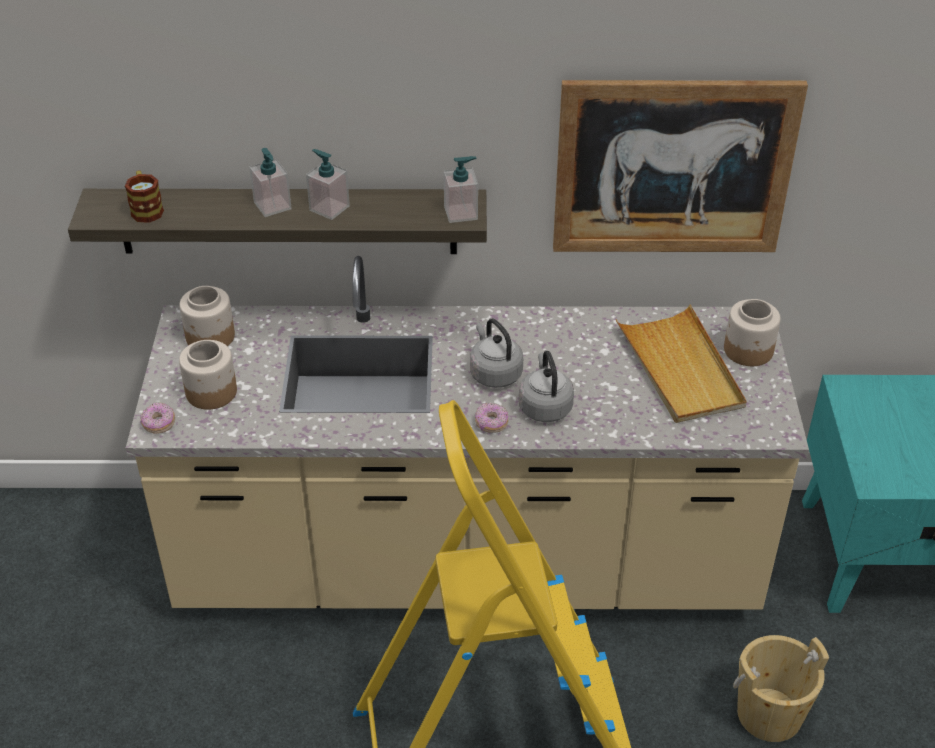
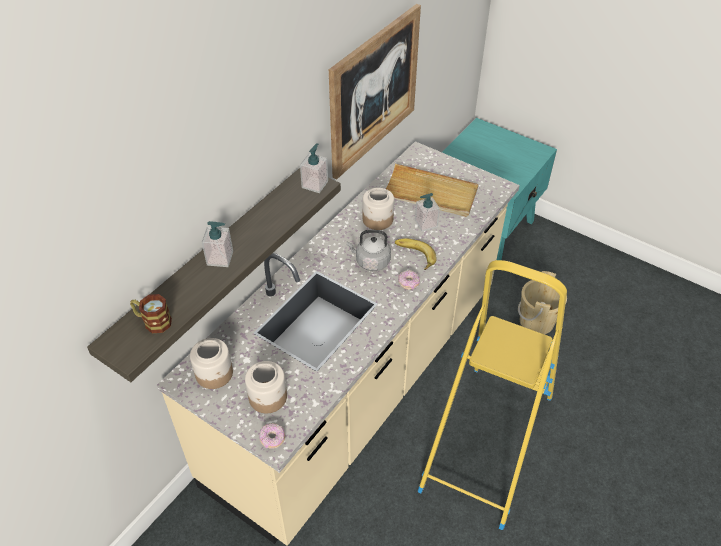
camera: 55 degrees left, 5 degrees up
(329, 208) = (251, 234): soap dispenser -> soap dispenser (426, 224)
(544, 406) = (413, 256): grey kettle -> banana
(749, 350) = (438, 165): jar -> jar (378, 219)

